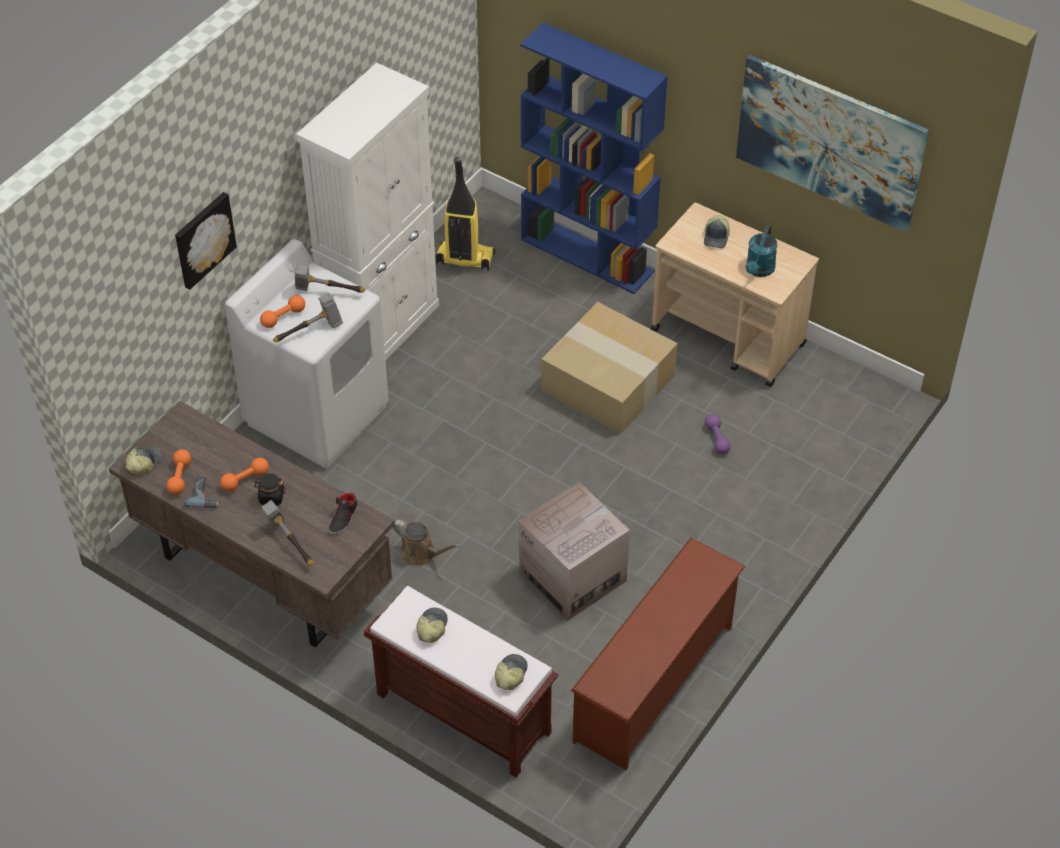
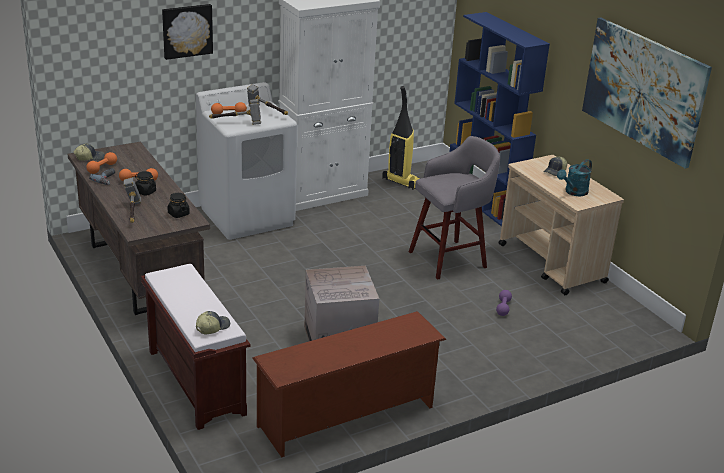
camera: 25 degrees right, 20 degrees down
(344, 519) = (178, 214): black shoe -> black jar
(421, 554) = (248, 296): brown watering can -> none
(431, 627) = (184, 287): cap -> none
(610, 382) = (450, 259): cardboard box -> grey stool

